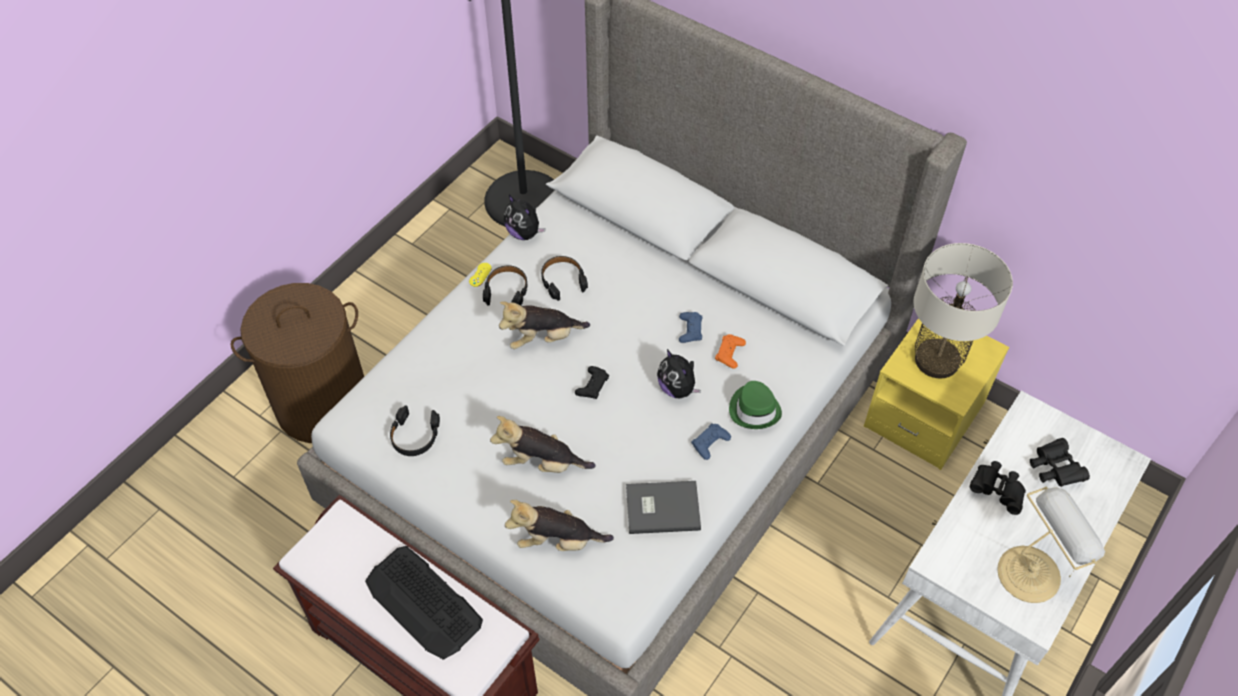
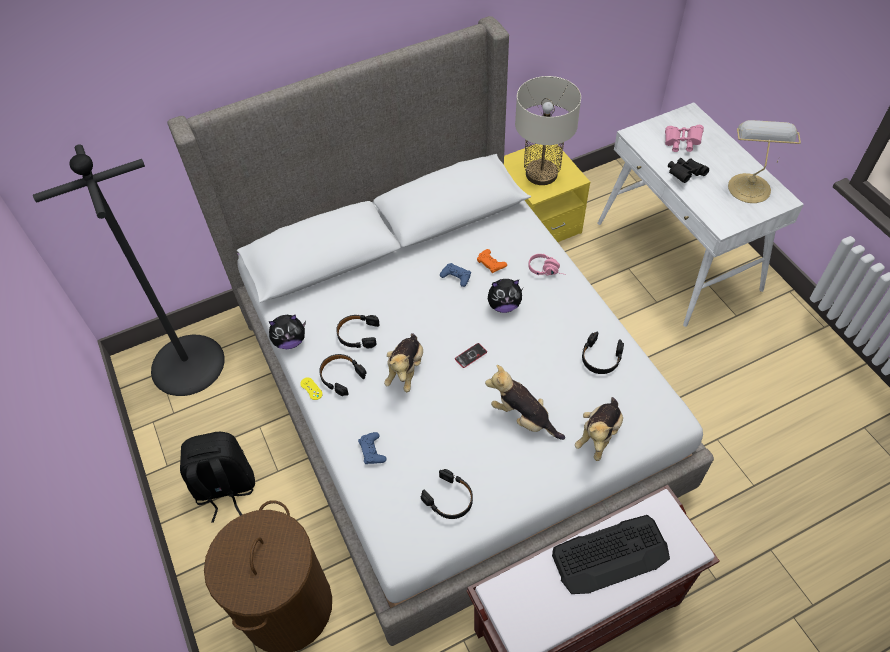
camera: 60 degrees left, 0 degrees up
(411, 298) = (225, 489): none -> black backpack
(542, 463) = (523, 418): plush toy -> plush toy turned 90 degrees clockwise
(592, 385) = (471, 355): black game controller -> phone
(661, 507) = (600, 358): grey book -> black headphones
(710, 443) = (561, 306): blue game controller -> blue game controller (372, 450)
(754, 409) = (547, 270): green hat -> pink headphones
(1054, 469) = (681, 144): black binoculars -> pink binoculars

